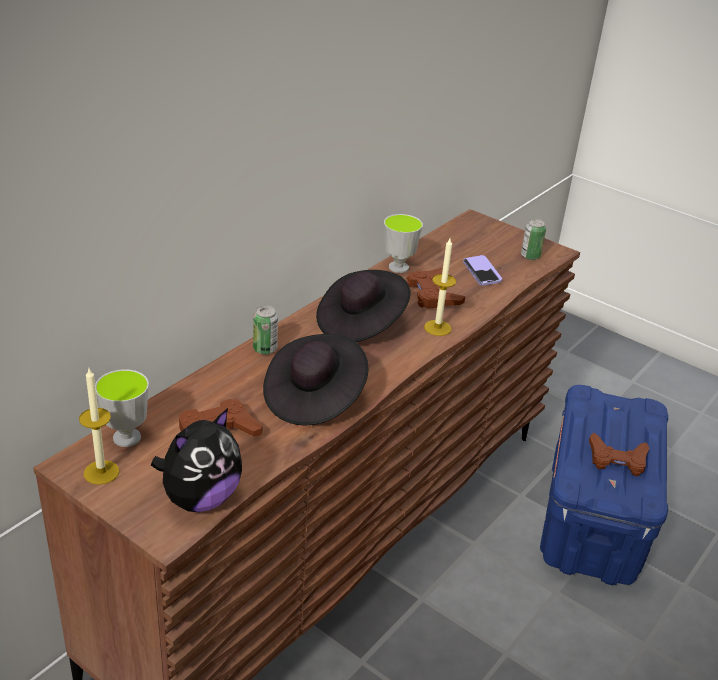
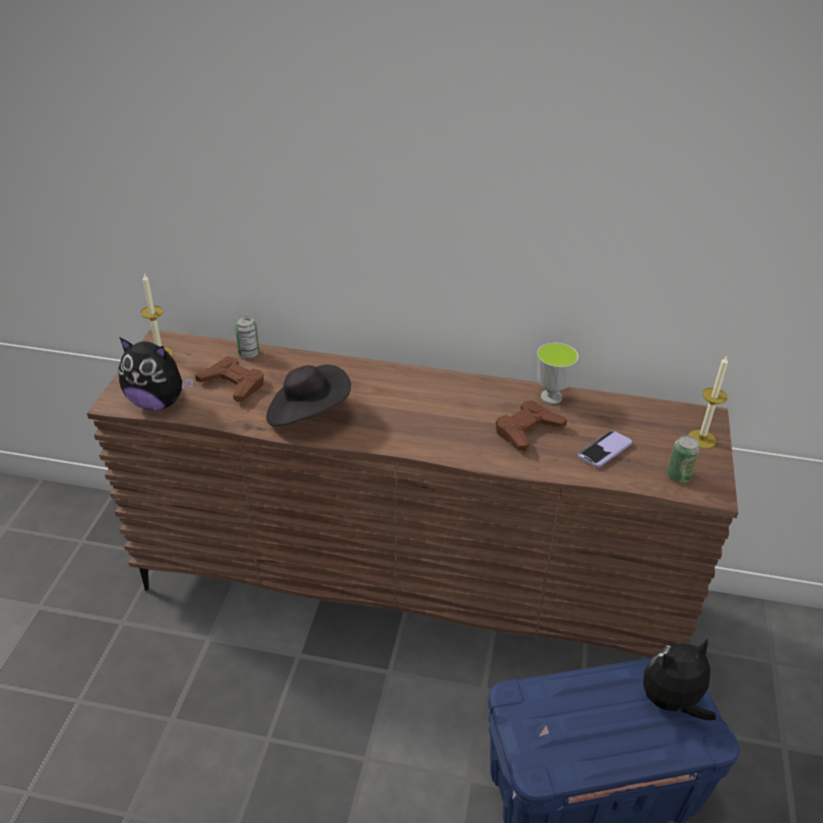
camera: 65 degrees right, 5 degrees up
(127, 438) = (201, 350): cup -> none
(265, 349) = (352, 369): can -> can (248, 353)
(360, 324) = (434, 404): black hat -> none
(437, 328) = (472, 449): candle -> candle (701, 439)
(613, 410) = (671, 702): none -> plush toy
(617, 459) = (585, 726): brown game controller -> none

